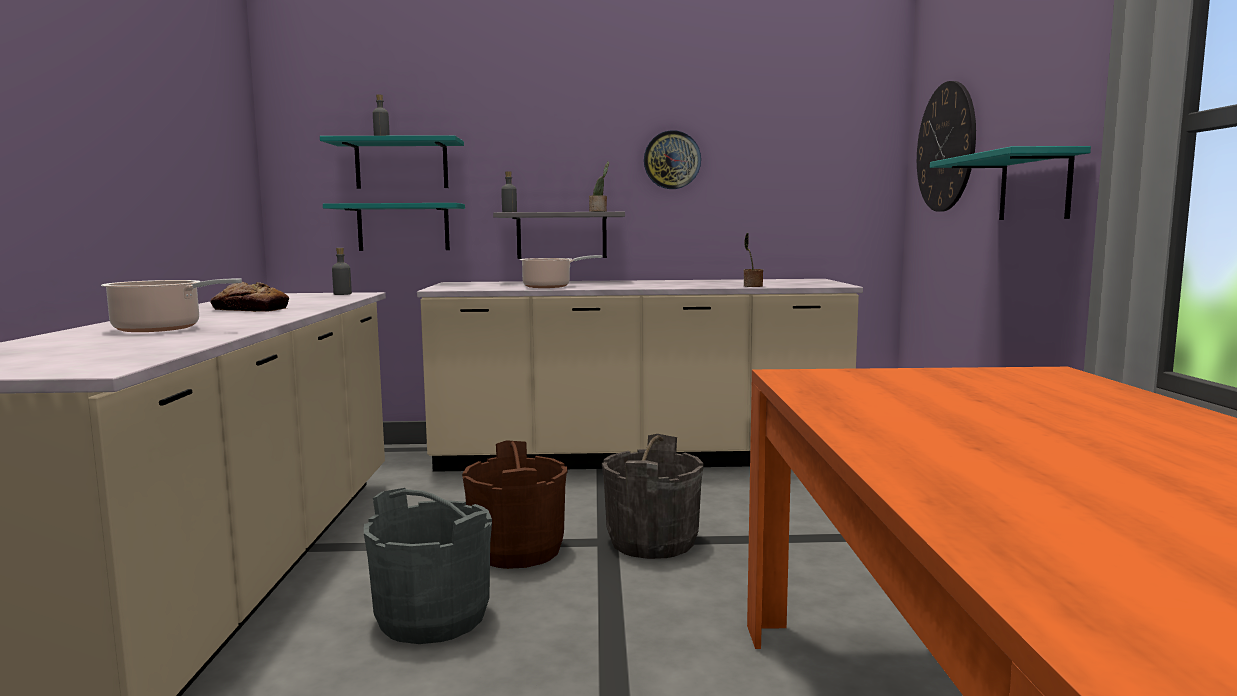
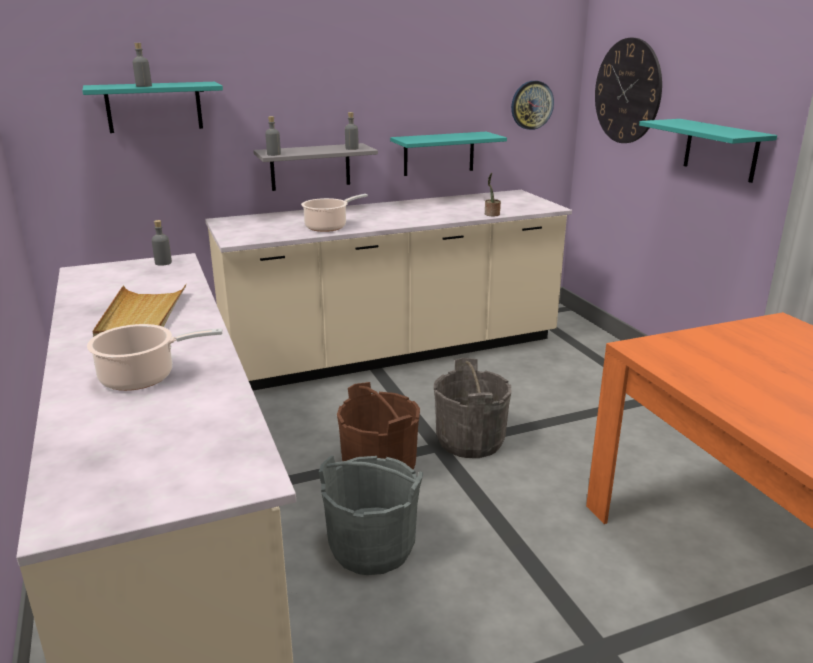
camera: 20 degrees left, 15 degrees up
(250, 309) = (142, 316): bread -> beige tray
(403, 227) = (161, 168): turquoise shelf -> turquoise shelf (439, 153)
(599, 211) = (352, 148): potted plant -> grey bottle
(672, 160) = (403, 94): wall clock -> wall clock (531, 105)

